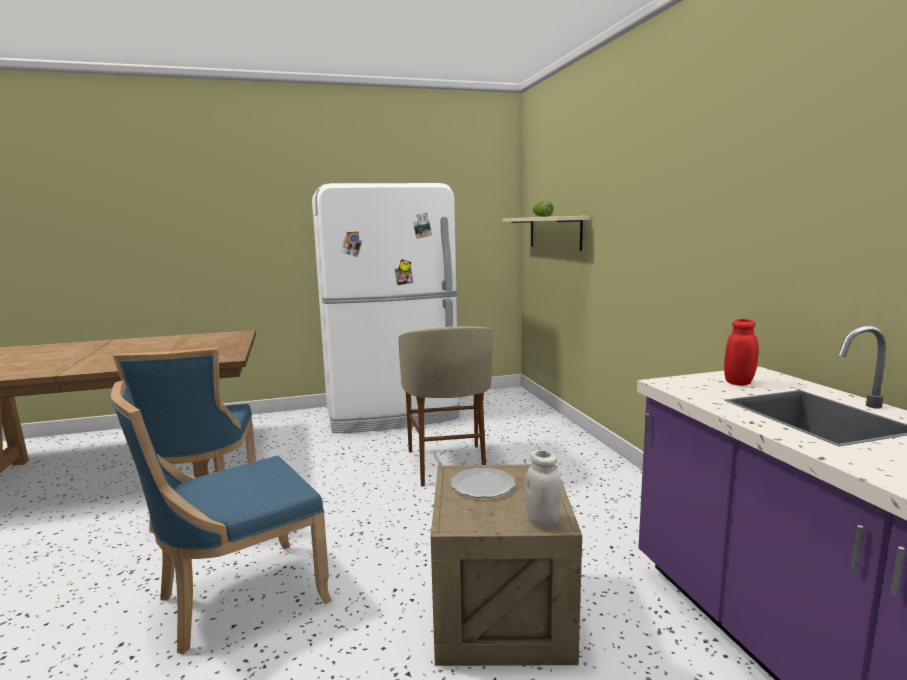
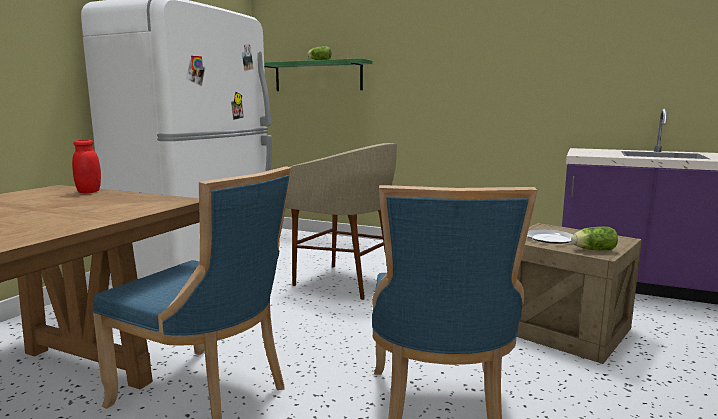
camera: 50 degrees left, 0 degrees up
(465, 515) = (592, 249): none -> lettuce
(542, 521) = (618, 240): white jar -> none
(554, 232) = (318, 76): beige shelf -> green shelf
(739, 383) = (597, 151): red jar -> red jar (89, 192)

